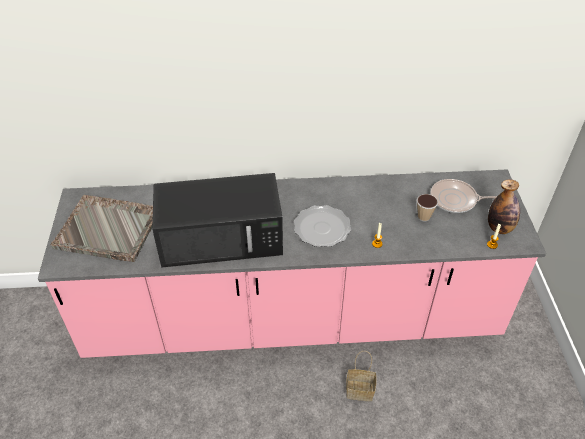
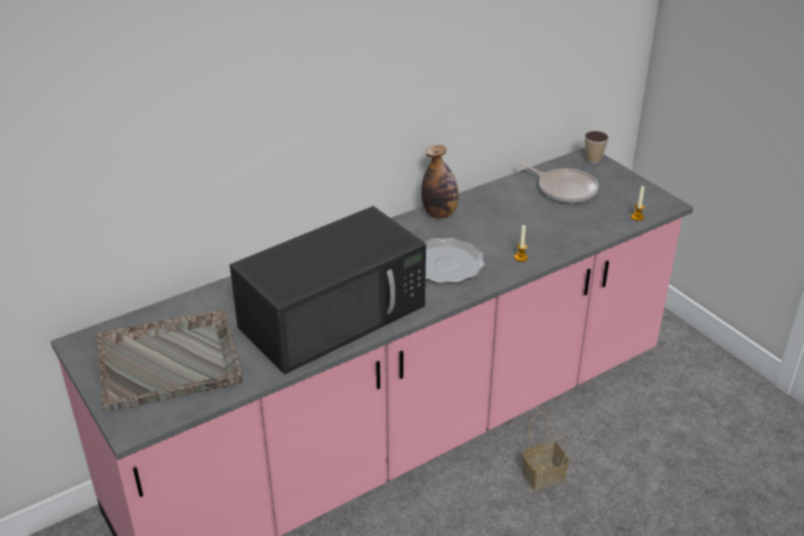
camera: 30 degrees left, 10 degrees down
(423, 217) = (546, 216): cup -> cup (593, 160)
(456, 200) = (564, 189): frying pan -> frying pan turned 120 degrees counterclockwise
(499, 228) = (630, 200): bottle -> bottle (440, 213)

